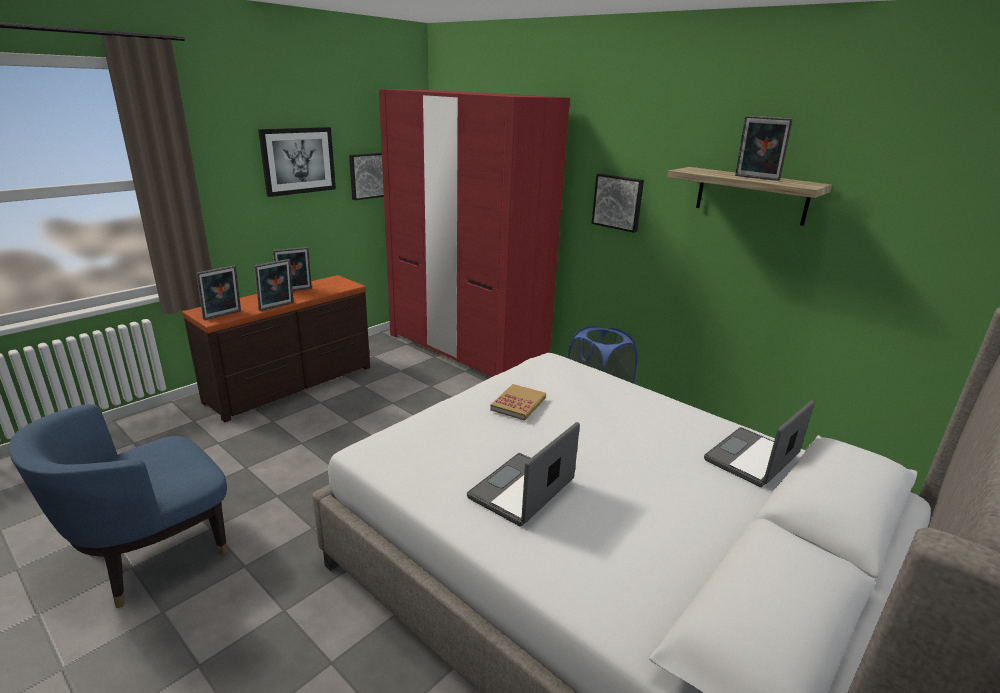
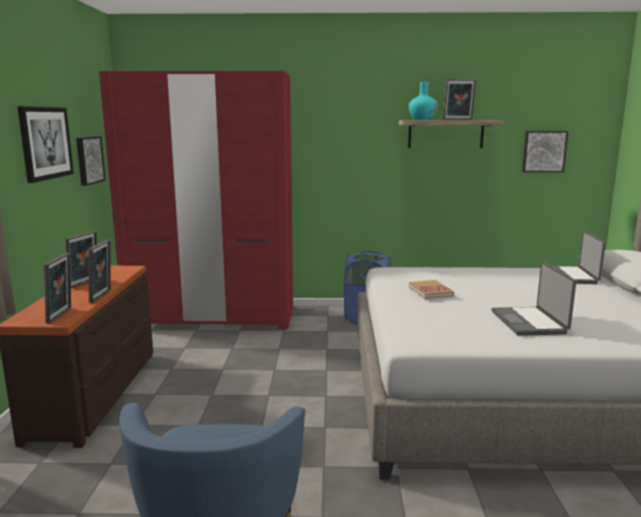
camera: 40 degrees left, 10 degrees down
(618, 202) = (343, 154): picture -> picture (543, 151)
(705, 172) = (422, 119): none -> turquoise vase

